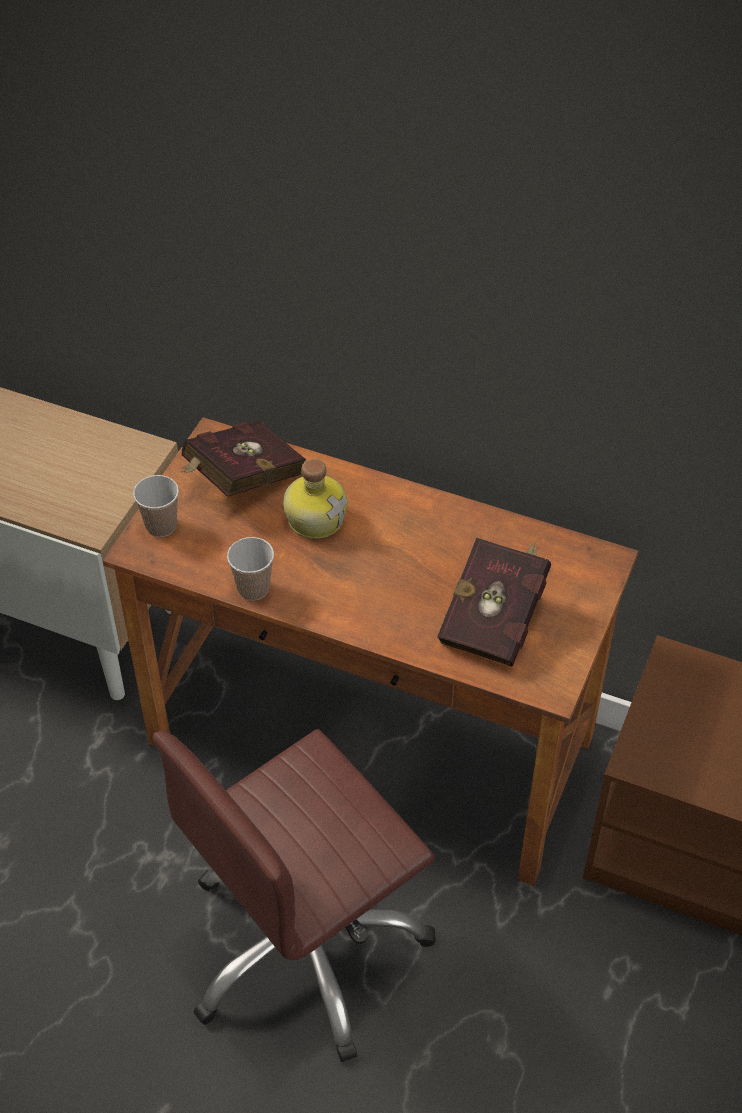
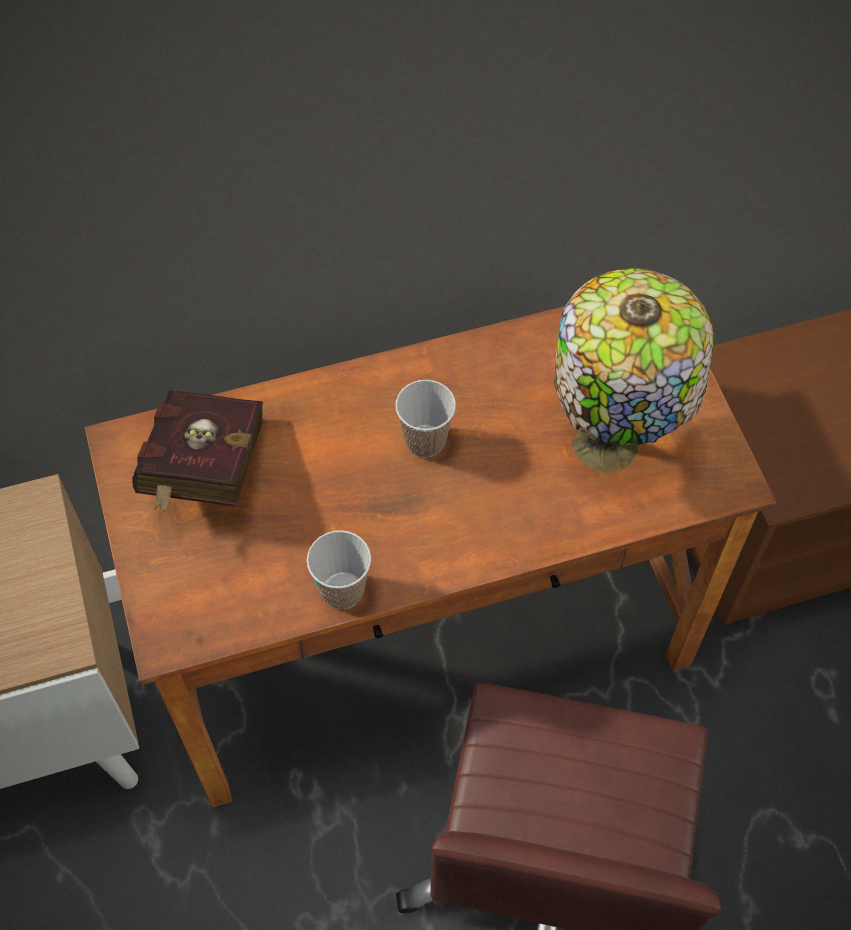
camera: 40 degrees left, 10 degrees up
(161, 526) = (167, 590): cup -> cup (425, 441)
(315, 517) = (327, 461): bottle -> none
(496, 618) = (611, 445): red book -> table lamp

